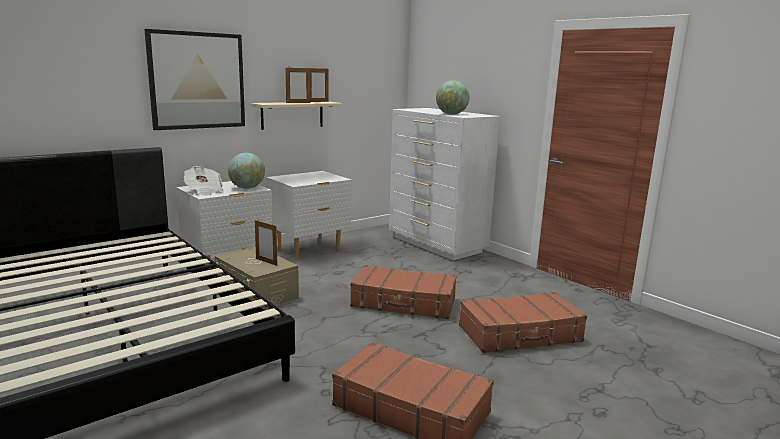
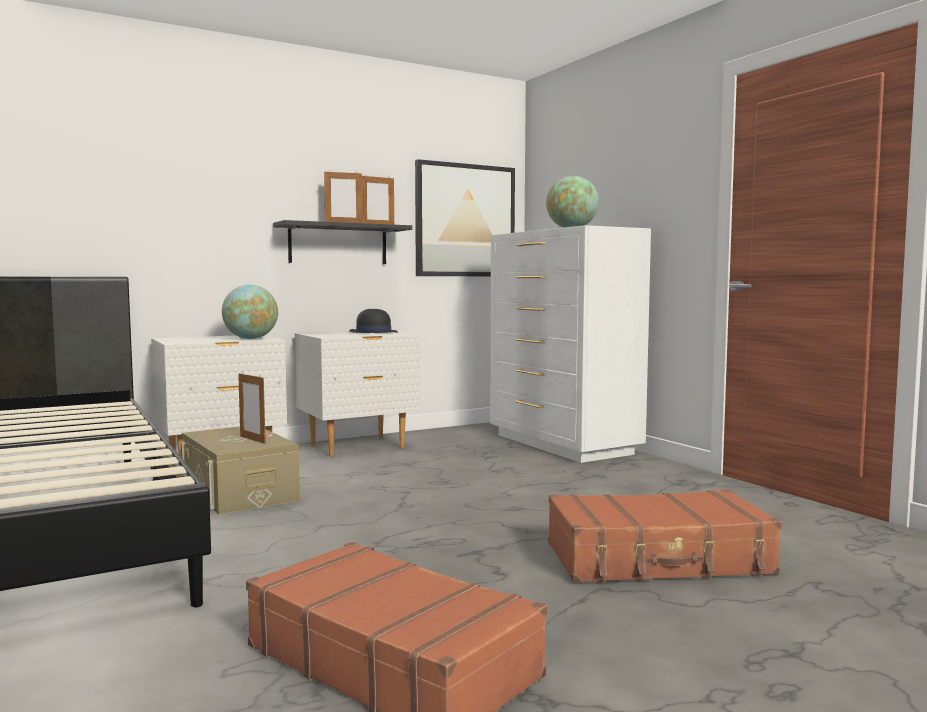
camera: 10 degrees right, 10 degrees down
(197, 80) = (190, 186): picture -> picture (465, 220)
(204, 191) = (183, 340): newspaper -> none
(292, 115) = (338, 244): beige shelf -> black shelf
(318, 176) = (373, 332): none -> black hat
(404, 303) = (468, 511): brown suitcase -> none

